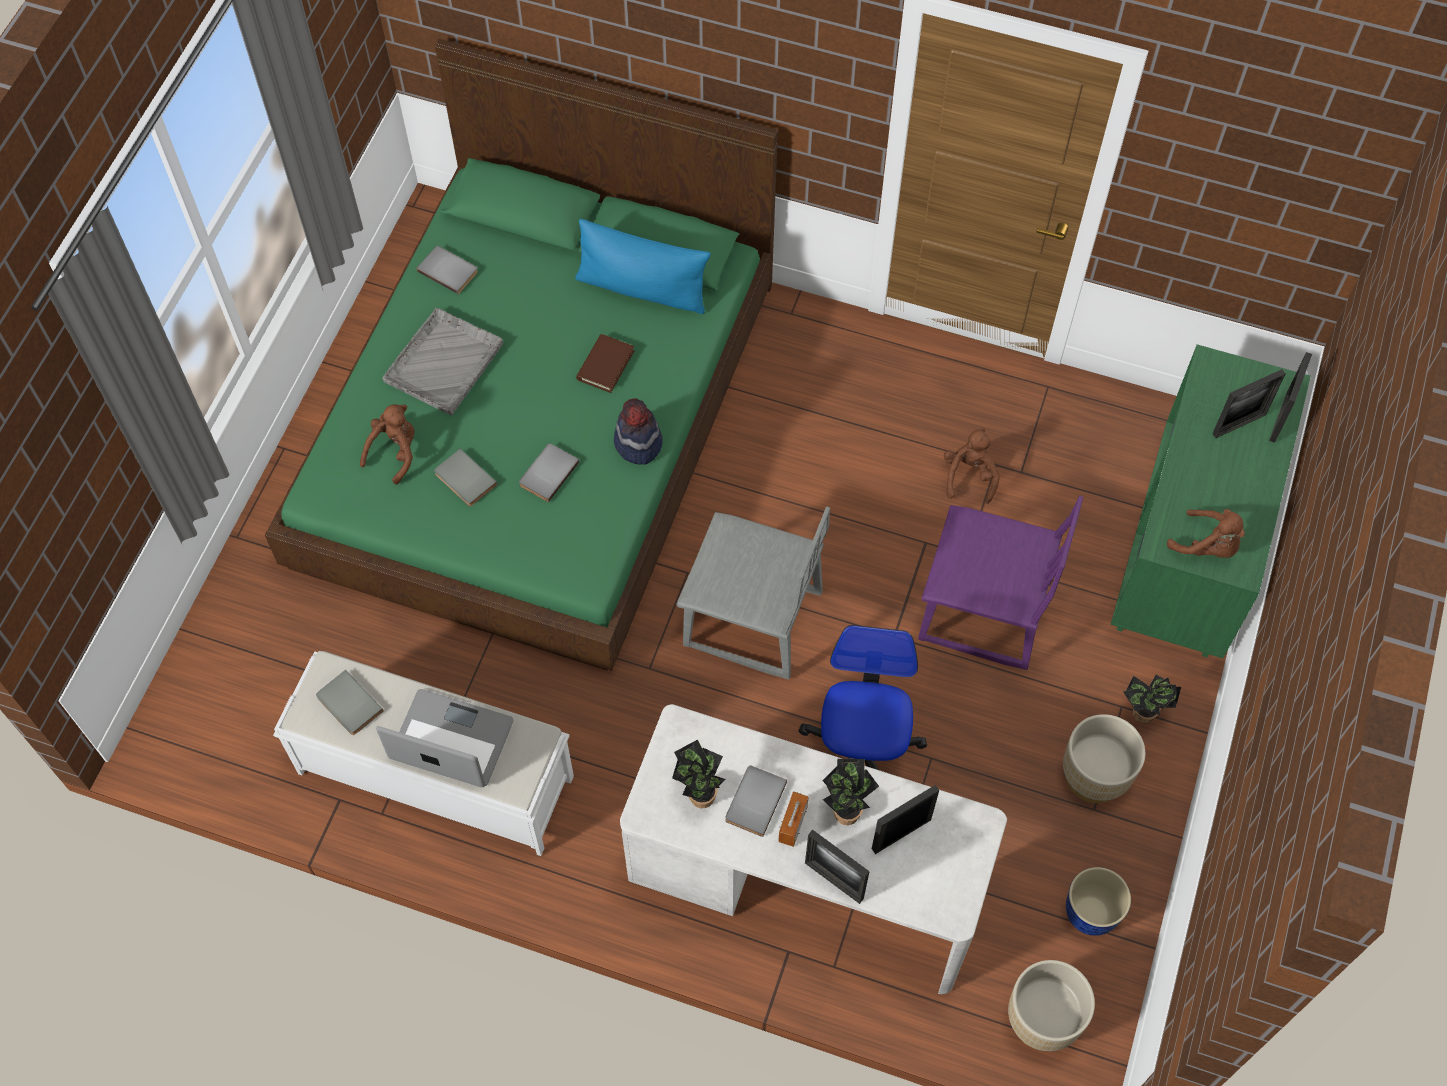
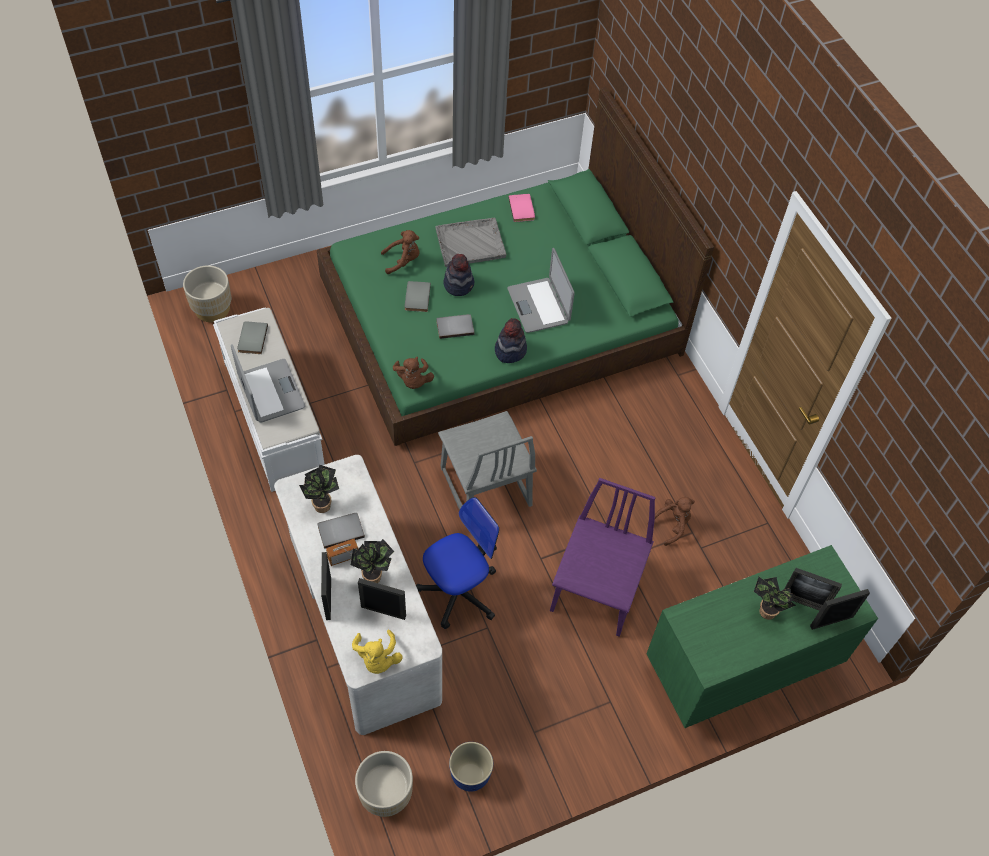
camera: 45 degrees right, 5 degrees down
(449, 270) = (522, 209): grey book -> pink book
(491, 421) = (459, 284): none -> hat
(605, 365) = (539, 305): brown book -> laptop
(642, 289) = (598, 289): blue pillow -> none
(956, 885) = (377, 659): none -> yellow plush toy
(984, 613) = (597, 591): purple chair -> purple chair turned 135 degrees counterclockwise
(1094, 775) = (555, 717): beige planter -> beige planter (212, 309)
(1141, 715) = (614, 716): potted plant -> potted plant (765, 611)
(1207, 546) = (706, 640): brown plush toy -> brown plush toy (413, 381)

